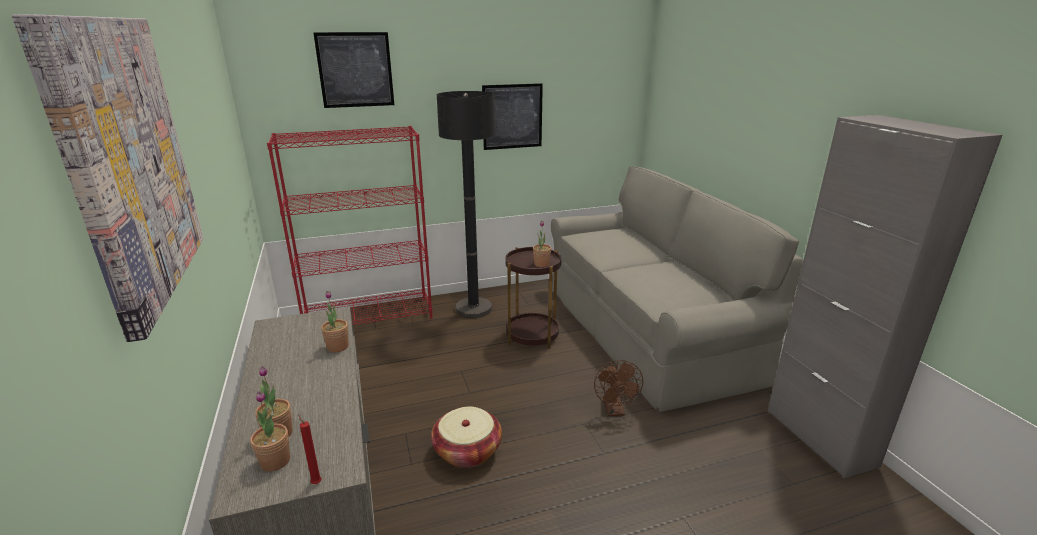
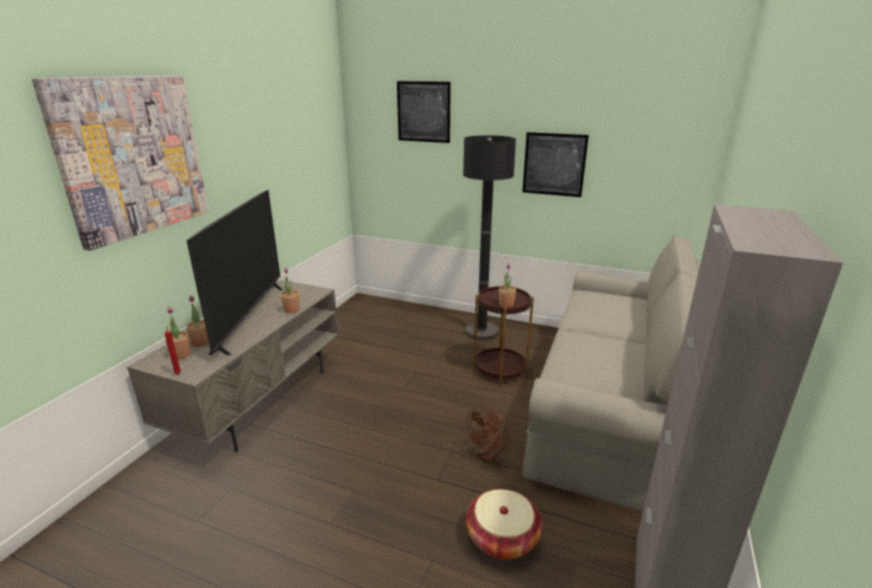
camera: 40 degrees right, 0 degrees up
(296, 377) = (250, 318): none -> television
(369, 316) = (406, 311): red bookcase -> none
(467, 451) = (353, 424): basket -> basket (502, 538)

